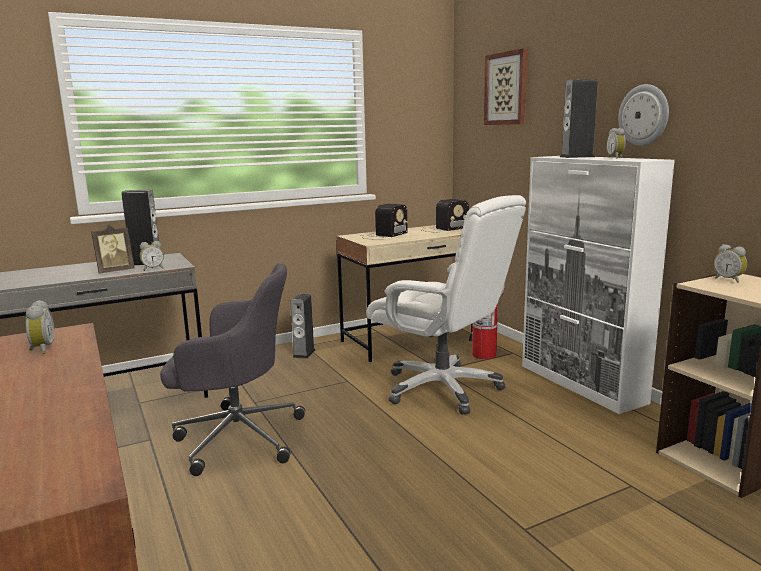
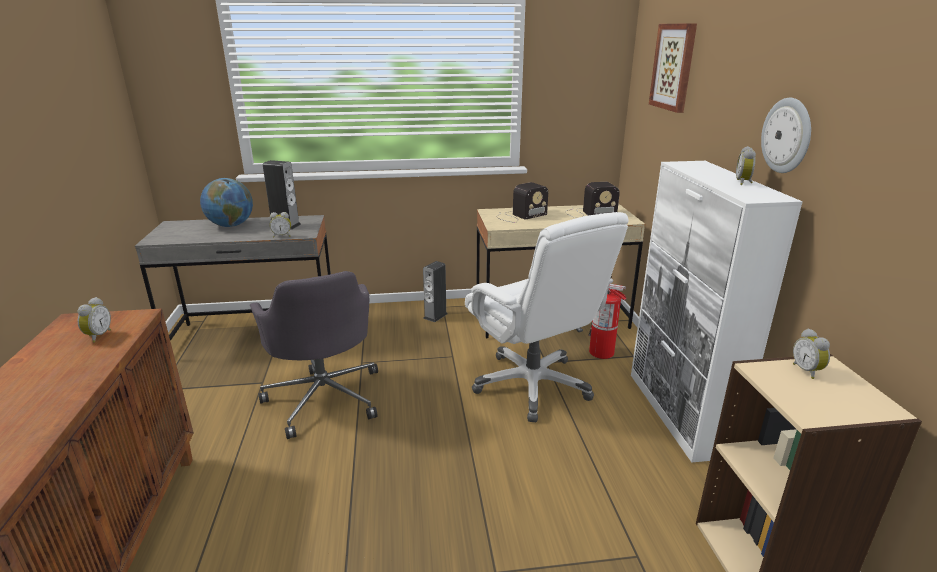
camera: 20 degrees right, 10 degrees up
(77, 268) = (231, 225): none -> globe
(115, 271) = (252, 234): picture frame -> none
(236, 437) = (324, 397): grey office chair -> grey office chair turned 45 degrees clockwise
(577, 157) = (707, 171): speaker -> none

